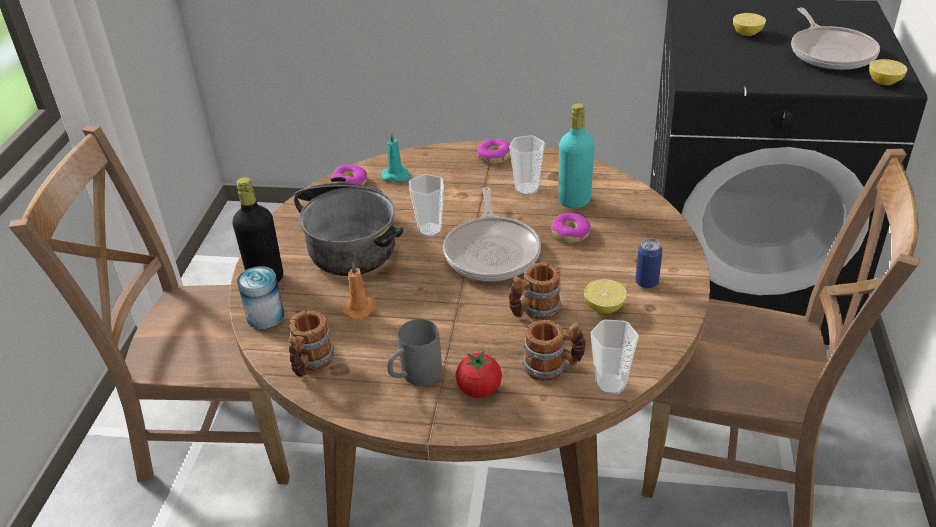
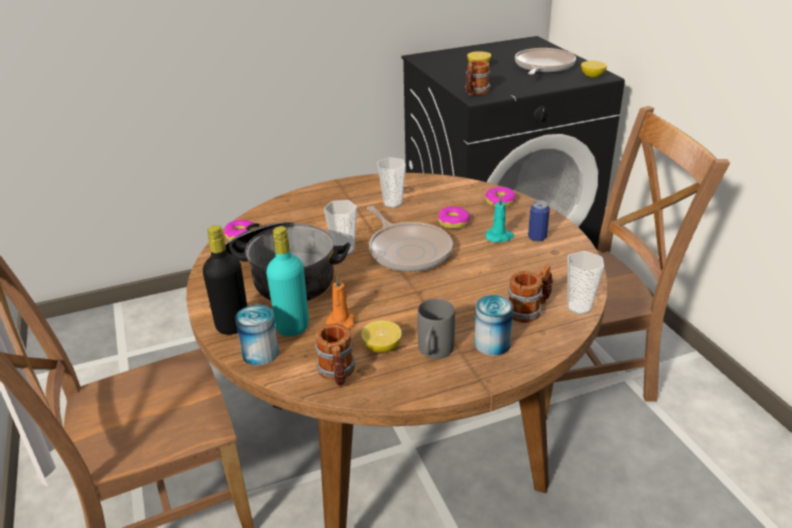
camera: 30 degrees left, 5 degrees down
(397, 176) = (278, 221): turquoise candle -> turquoise candle (499, 237)
(479, 390) = (492, 344): tomato -> can
(494, 156) = (345, 189): donut -> donut (499, 202)
(534, 311) = (478, 279): mug -> mug (475, 92)
(574, 201) = (435, 202): turquoise bottle -> turquoise bottle (292, 327)
(604, 308) = (525, 261): lemon -> lemon (382, 347)
(830, 53) = (543, 67): frying pan -> frying pan turned 120 degrees counterclockwise

